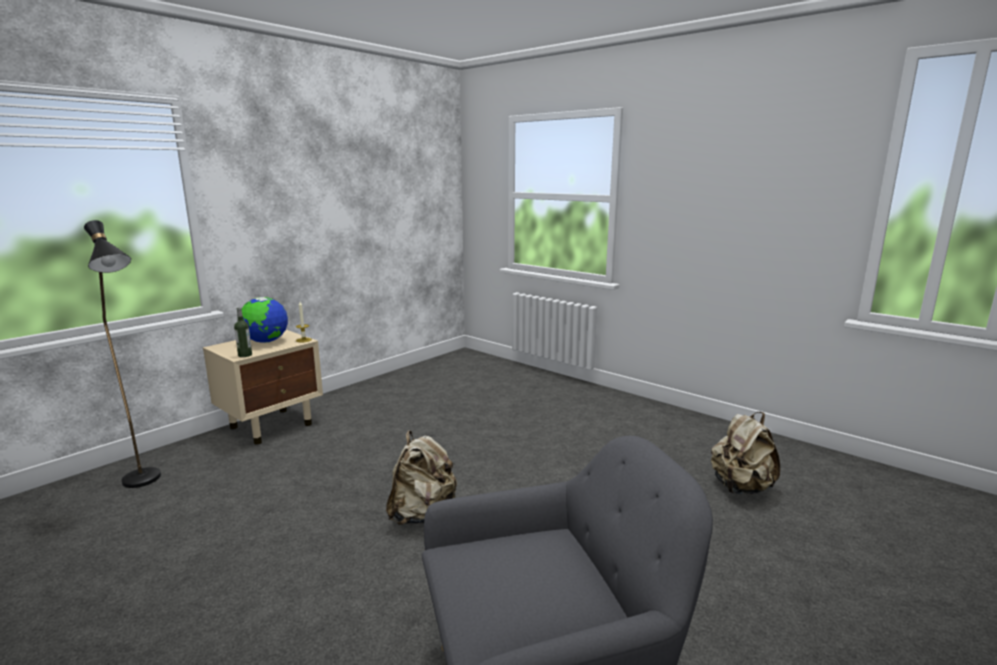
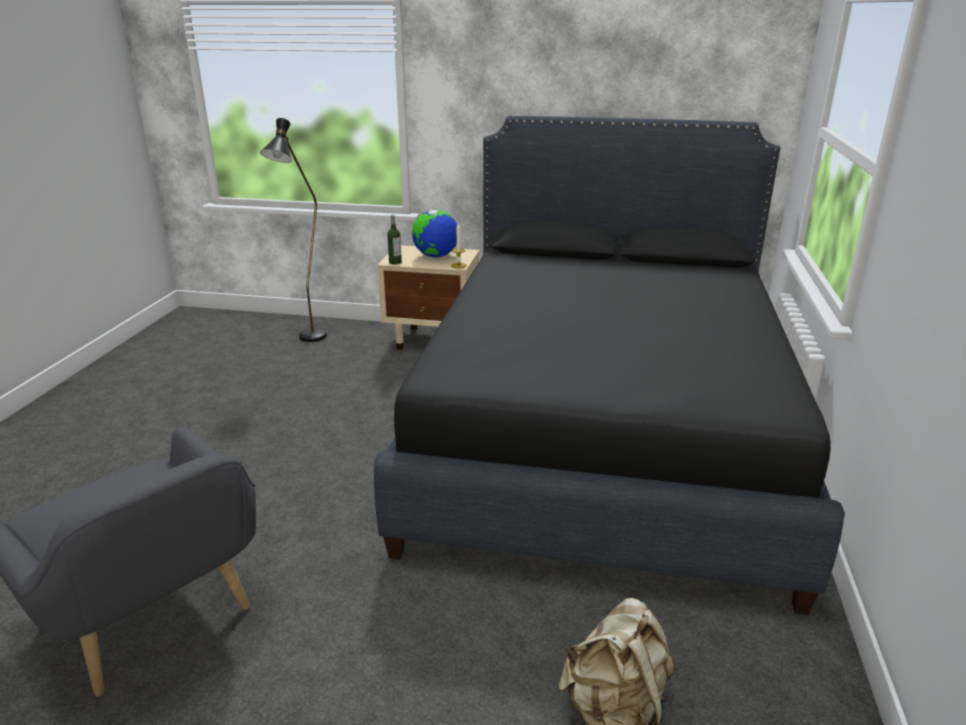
camera: 60 degrees right, 10 degrees up
(422, 514) = (351, 467): beige backpack -> none
(493, 410) = (602, 432): none -> black bed

